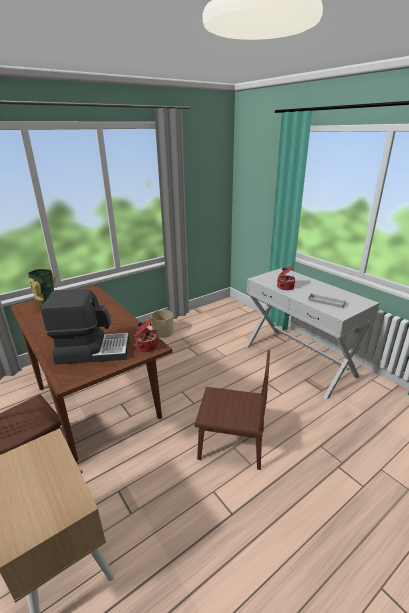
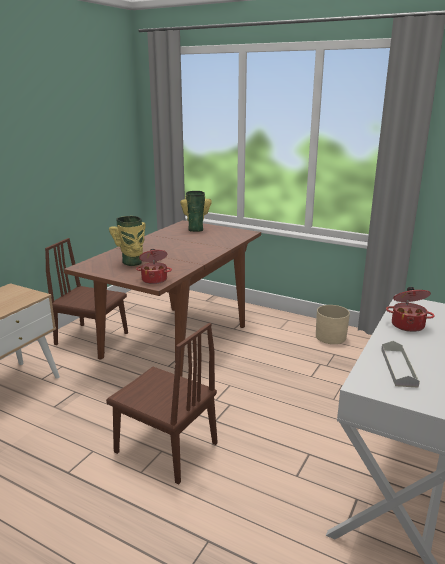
camera: 65 degrees right, 5 degrees down
(93, 350) = (132, 263): coffee machine -> vase
(231, 444) = (166, 447): brown chair -> brown chair turned 45 degrees counterclockwise

